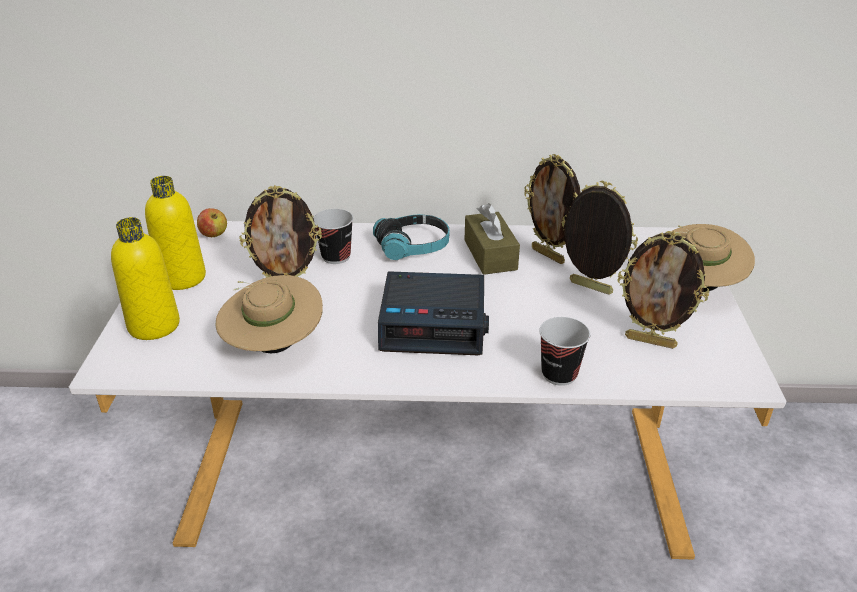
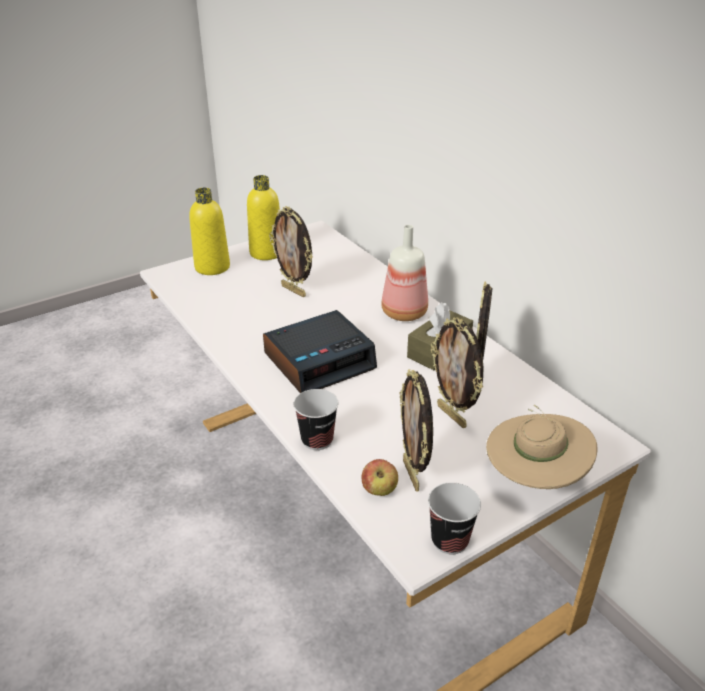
camera: 55 degrees right, 0 degrees up
(214, 235) = (323, 240): apple -> apple (379, 490)
(273, 346) = (232, 312): beige hat -> none
(336, 257) = (353, 290): cup -> cup (449, 540)
(413, 247) = (404, 314): headphones -> bottle
(434, 323) = (320, 360): alarm clock -> alarm clock turned 90 degrees counterclockwise
(589, 288) = (452, 416): picture frame -> picture frame turned 150 degrees clockwise

